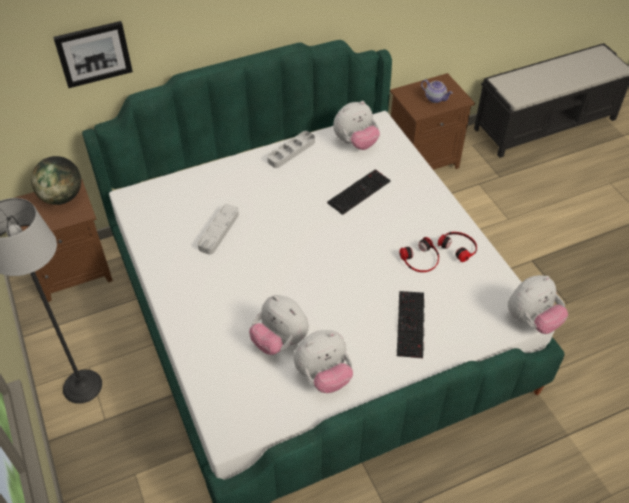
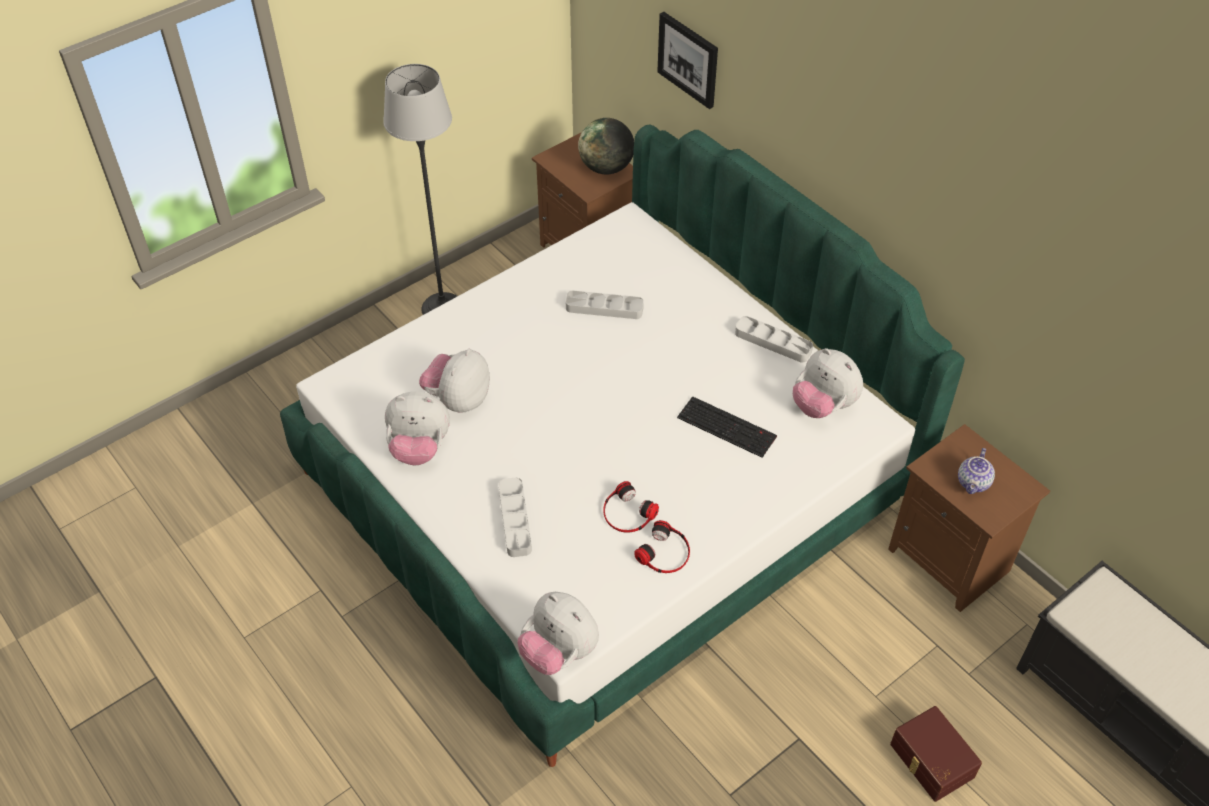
camera: 75 degrees right, 0 degrees up
(323, 376) = (419, 448): plush toy -> plush toy turned 45 degrees counterclockwise
(411, 325) = (515, 520): keyboard -> grey tray
(552, 208) = (930, 761): none -> brown storage box

